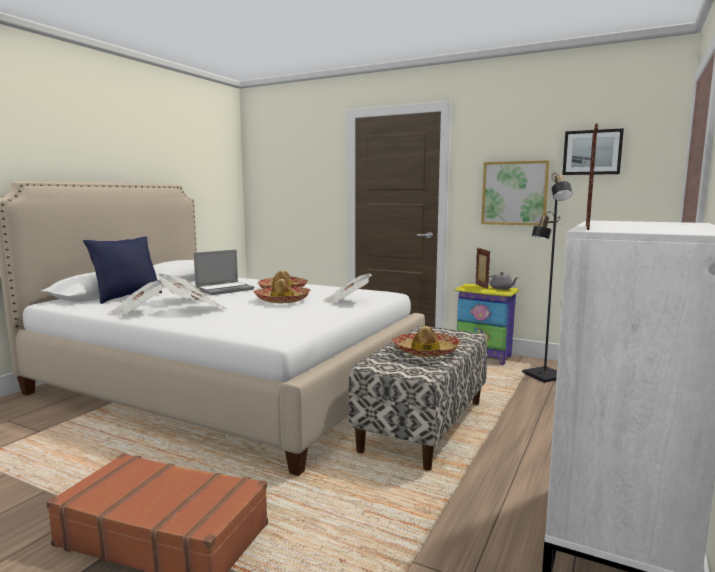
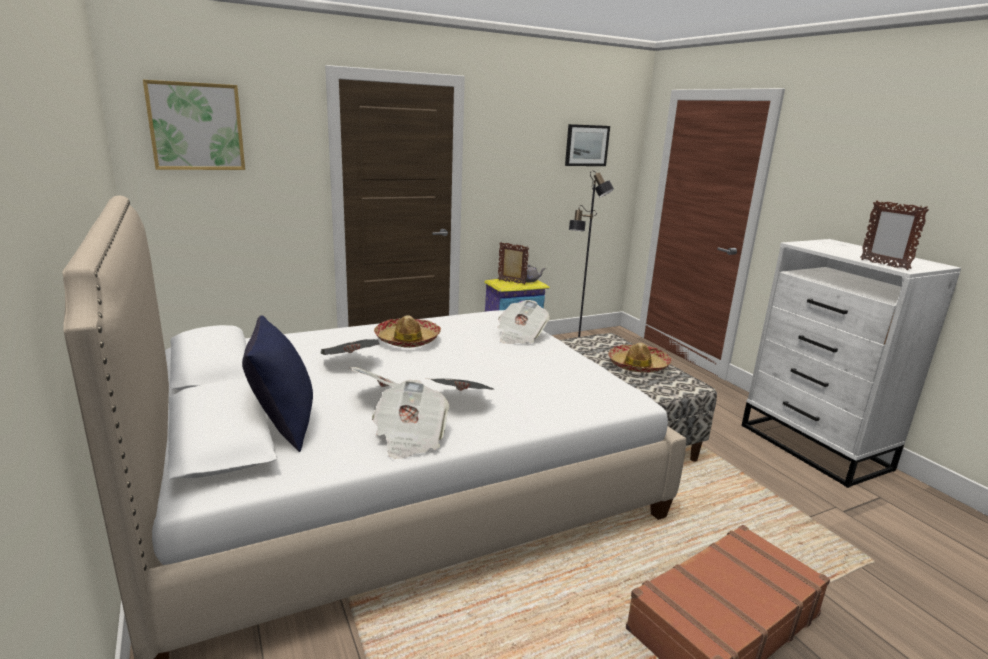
camera: 55 degrees left, 10 degrees up
(225, 289) = (350, 362): laptop -> newspaper
(282, 300) = (473, 356): hat -> none
(514, 193) = (526, 183): picture -> picture (196, 126)

